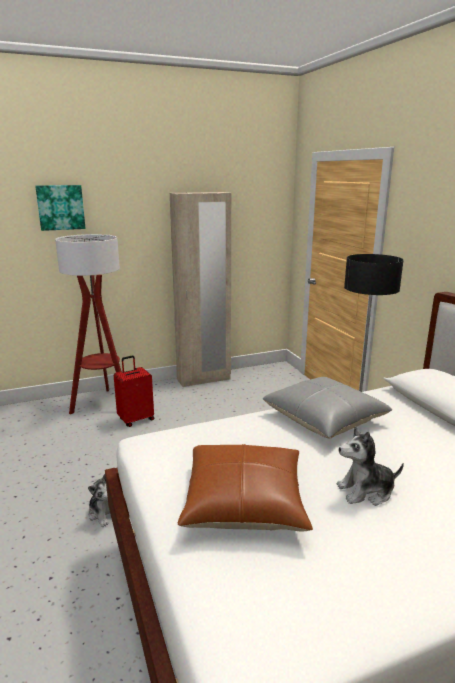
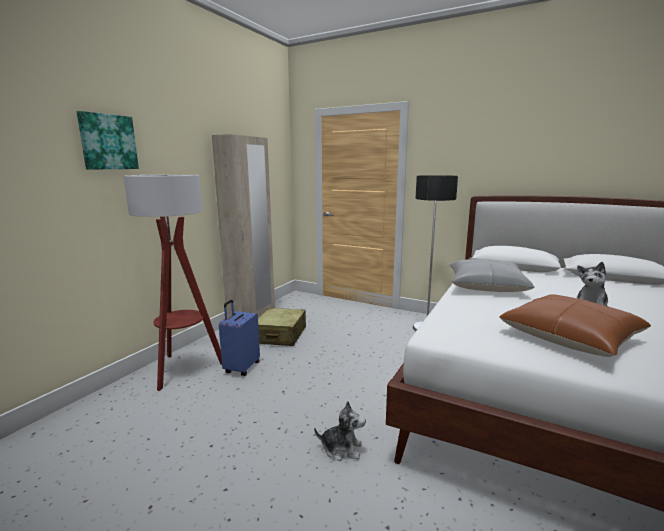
camera: 40 degrees left, 5 degrees down
(136, 419) = (241, 368): red suitcase -> blue suitcase
(203, 403) = (280, 335): none -> beige suitcase

